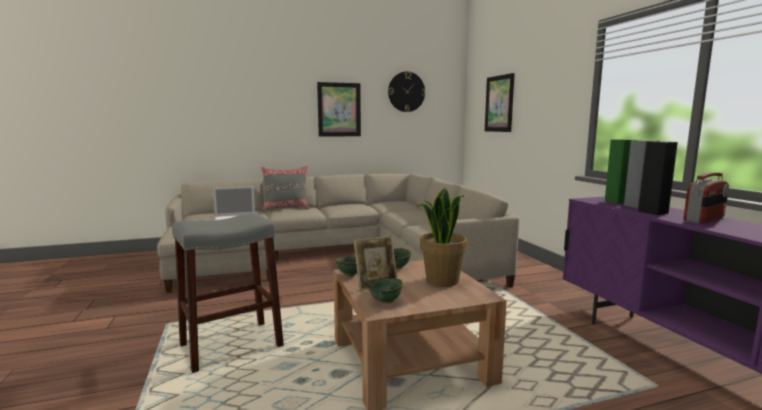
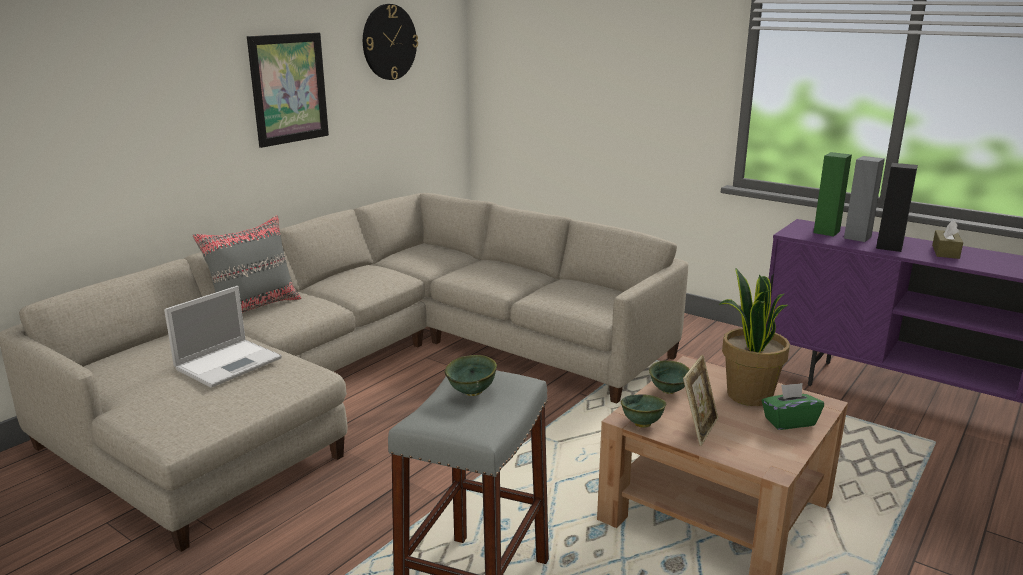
camera: 35 degrees left, 10 degrees up
(386, 302) = (756, 452): green bowl -> green bowl (472, 393)
(440, 297) = (789, 421): none -> green tissue box
(499, 103) = (555, 65): picture -> none
(704, 219) = (945, 252): radio -> brown tissue box

